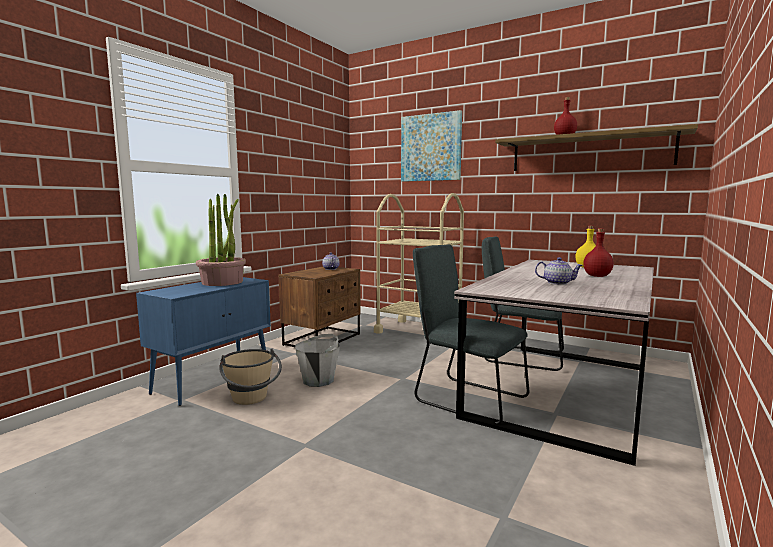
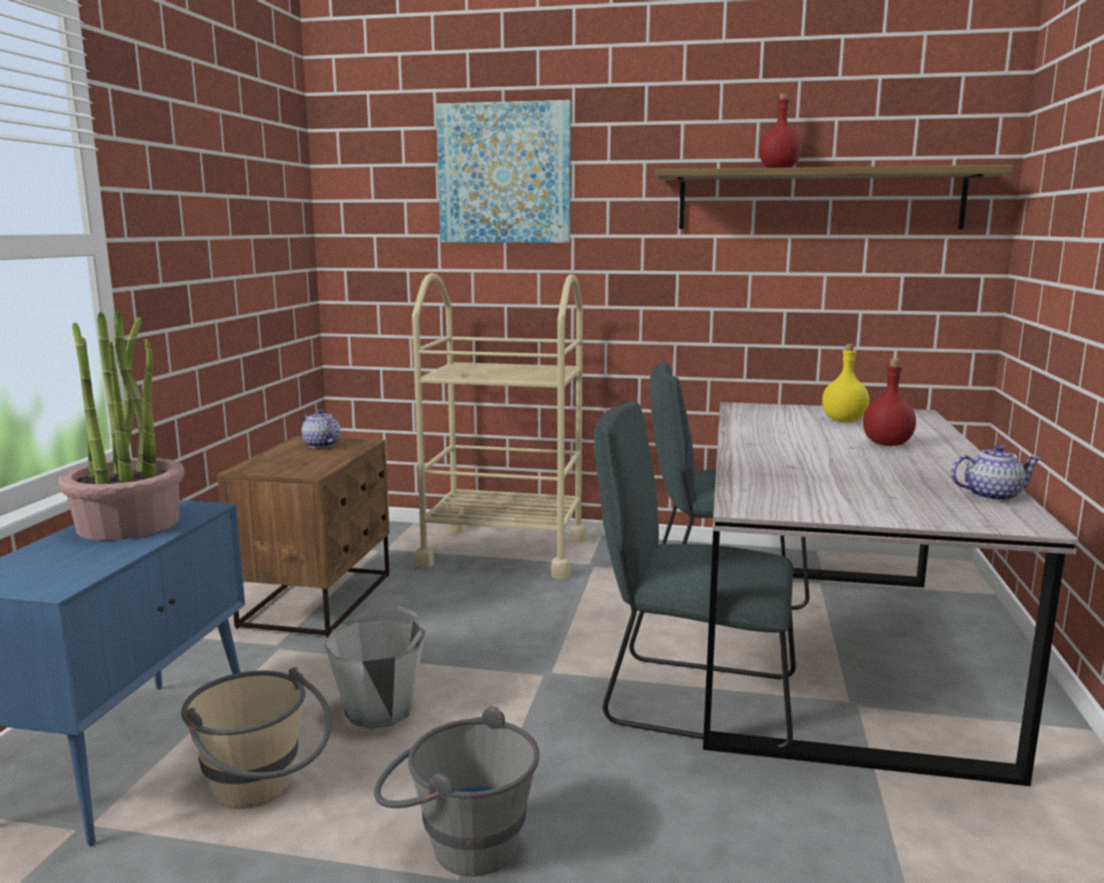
camera: 20 degrees left, 5 degrees up
(314, 431) = (457, 843): none -> grey bucket
(557, 283) = (853, 471): teapot -> teapot (992, 495)

